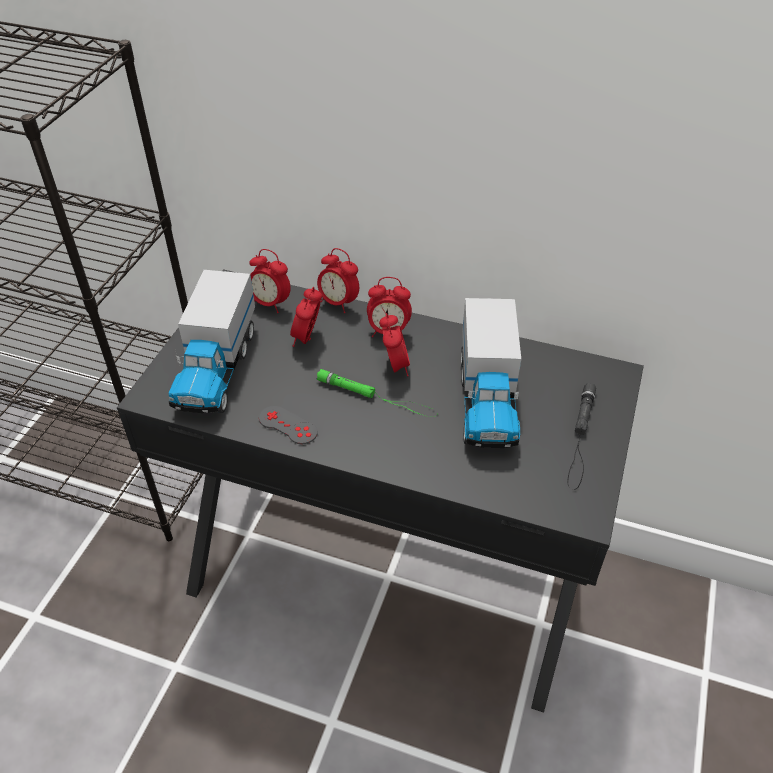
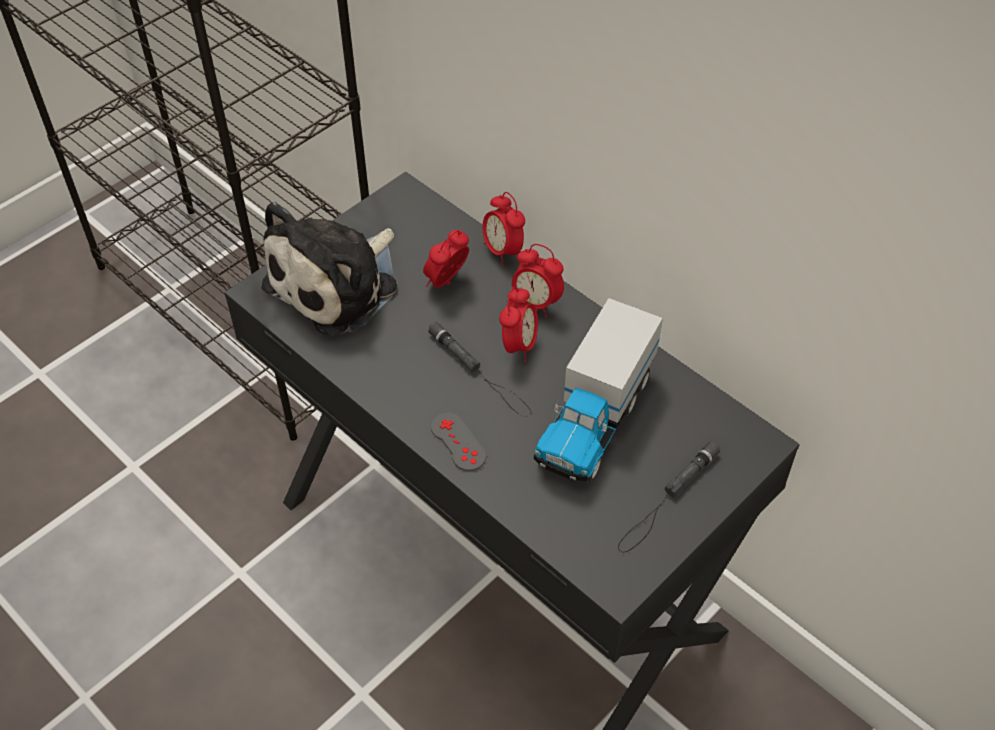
camera: 25 degrees right, 5 degrees up
(216, 368) = (338, 284): toy truck -> plush toy
(270, 303) = (431, 228): alarm clock -> none
(288, 425) = (373, 371): grey game controller -> grey game controller (458, 442)
(377, 396) = (480, 373): green flashlight -> black flashlight

